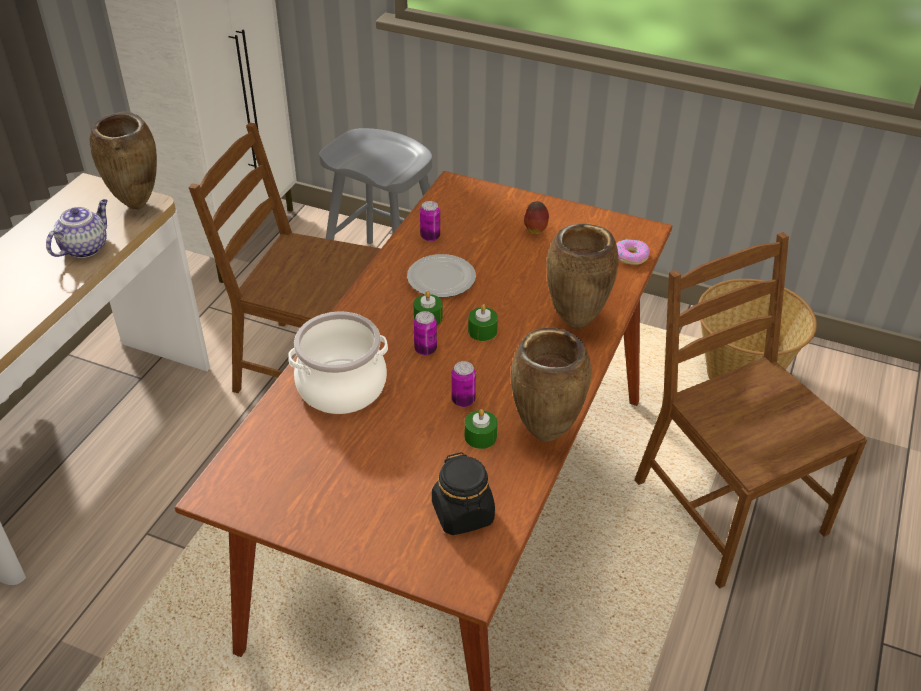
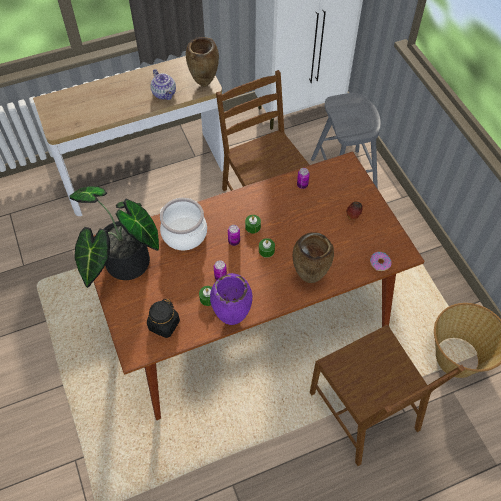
camera: 45 degrees right, 15 degrees up
(85, 247) = (164, 94): teapot -> teapot turned 75 degrees clockwise
(295, 488) = (122, 265): none -> potted plant
(440, 279) = (280, 211): plate -> none
(544, 435) = (231, 318): brown vase -> purple vase
(725, 507) = (366, 411): brown chair -> brown chair turned 135 degrees clockwise

